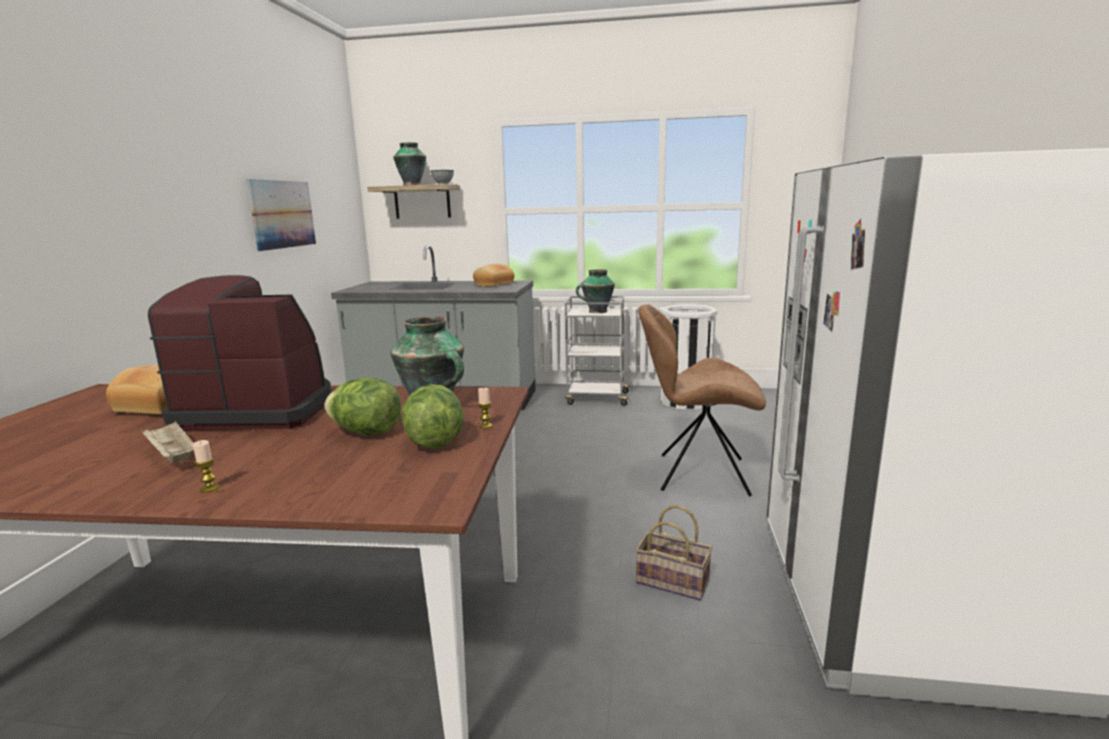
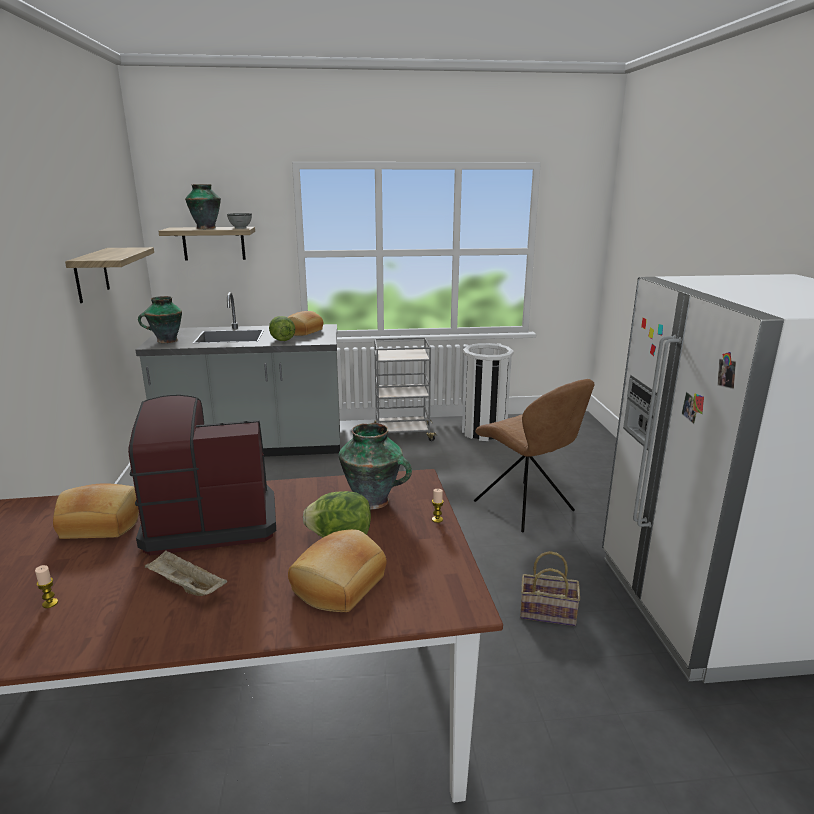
camera: 15 degrees left, 5 degrees up
(210, 488) = (261, 618): candle -> candle (50, 603)
(283, 214) = (91, 275): picture -> shelf
(320, 470) = (340, 586): none -> bread
(435, 442) = (409, 542): lettuce -> lettuce (282, 340)
(597, 311) = (404, 354): vase -> vase (166, 341)
(698, 474) = (526, 508): brown chair -> brown chair turned 120 degrees counterclockwise

